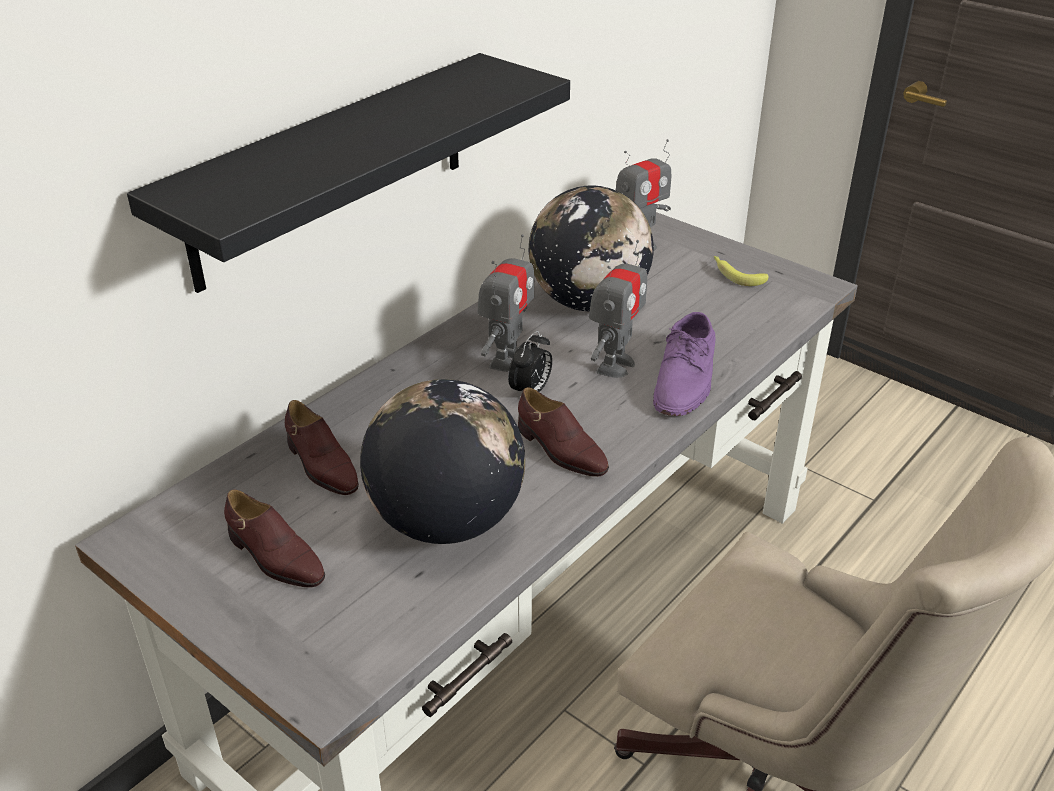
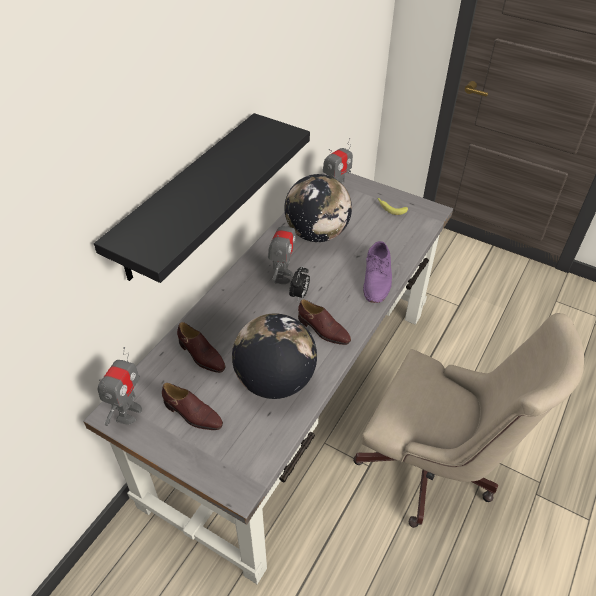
camera: 10 degrees left, 10 degrees up
(614, 365) = (339, 273): toy robot -> toy robot (128, 412)

